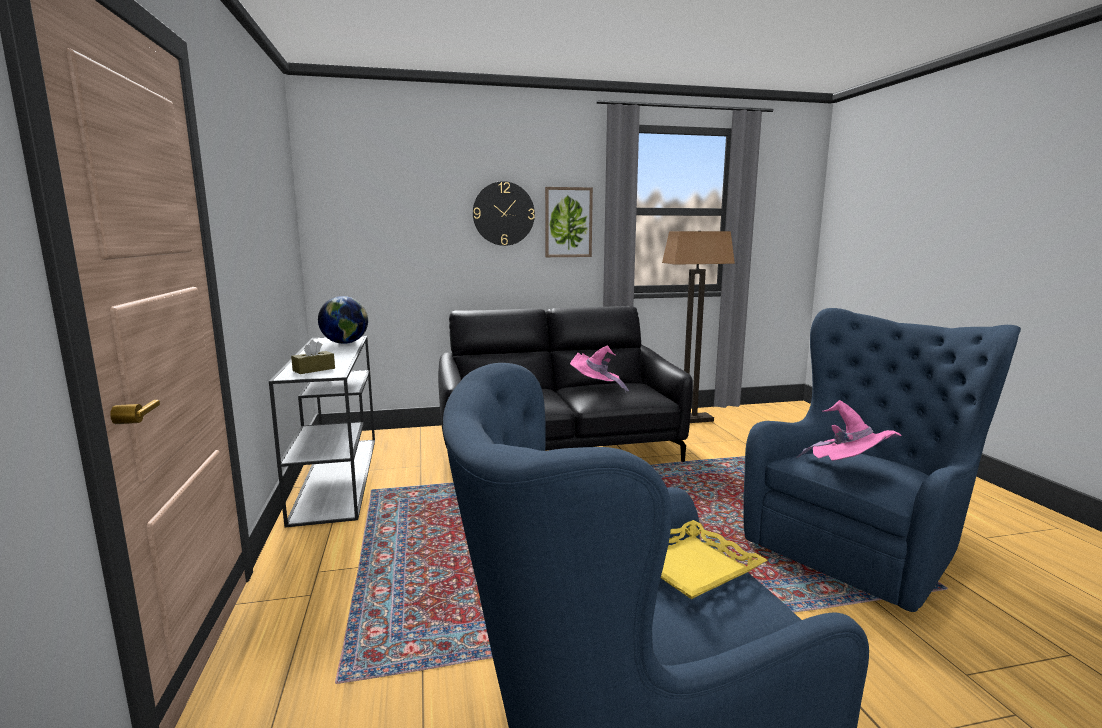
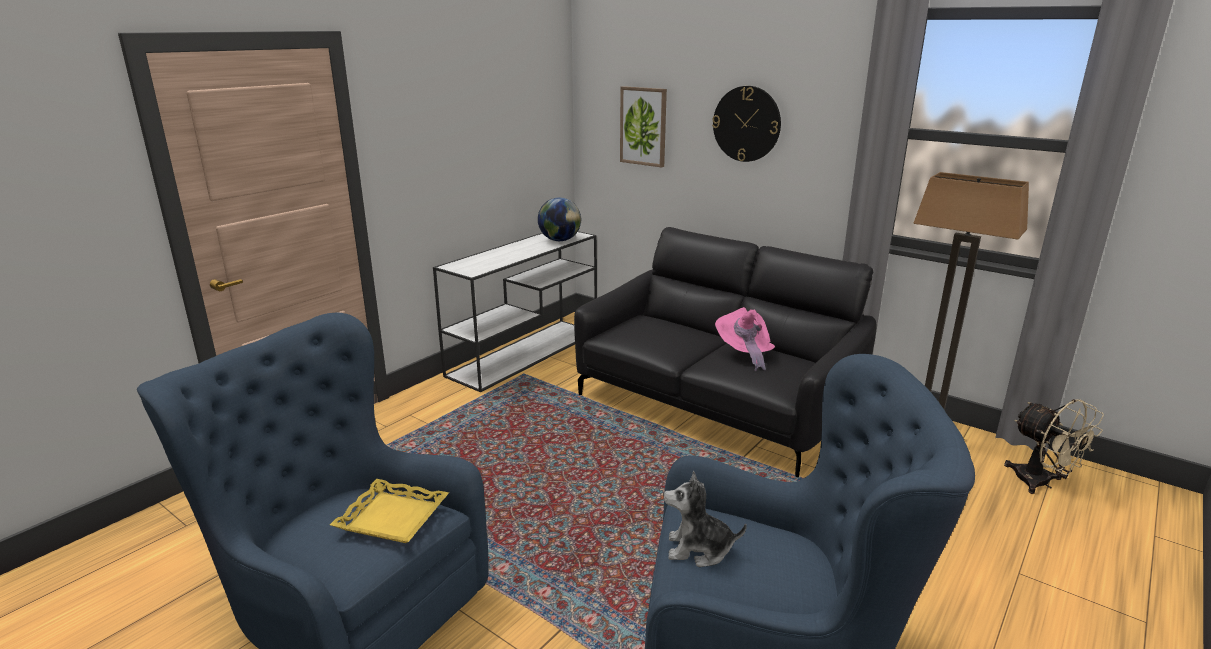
camera: 50 degrees right, 10 degrees up
(314, 369) = (475, 264): brown tissue box -> none
(568, 222) = (821, 141): picture -> picture (643, 126)
(761, 418) = (1041, 483): none -> beige fan
(849, 469) = (699, 549): pink hat -> plush toy

